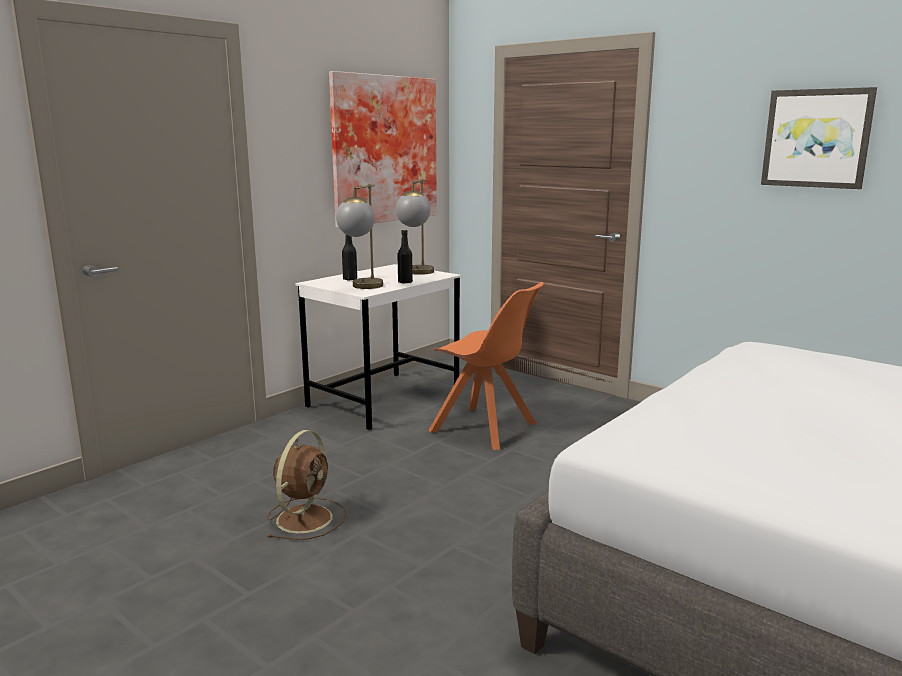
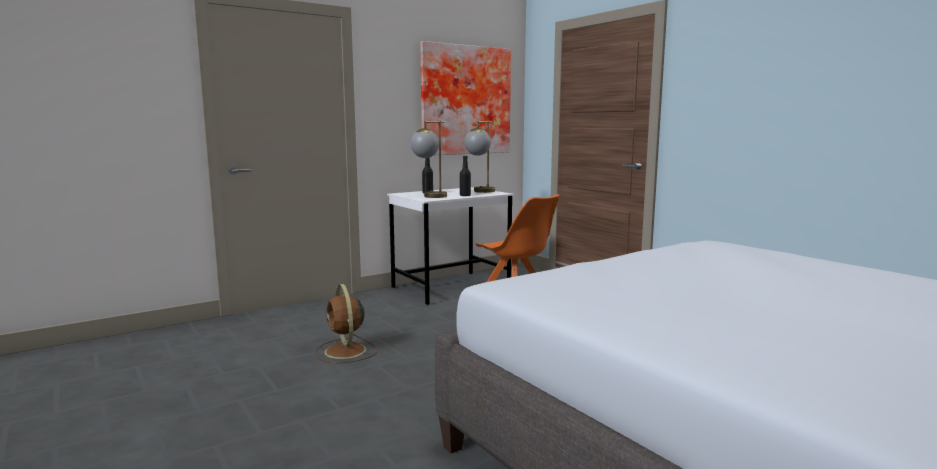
camera: 15 degrees right, 5 degrees down
(306, 517) = (346, 351): brown fan -> brown fan turned 120 degrees clockwise
(816, 138) = (792, 75): picture -> none

